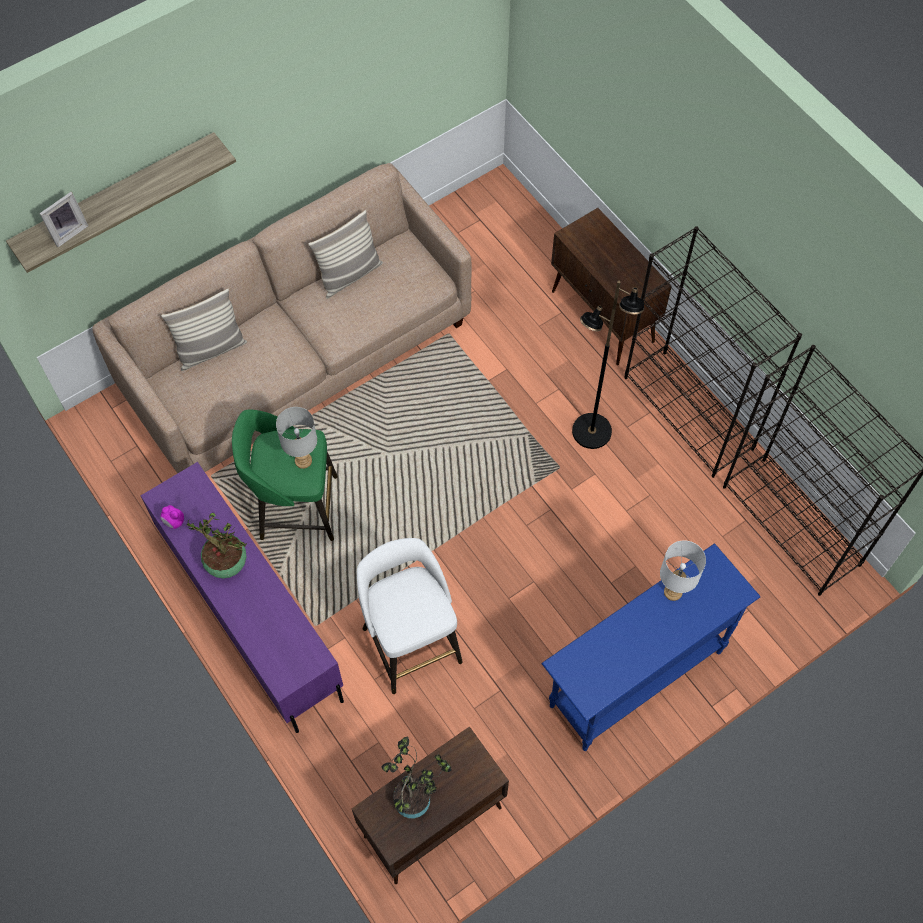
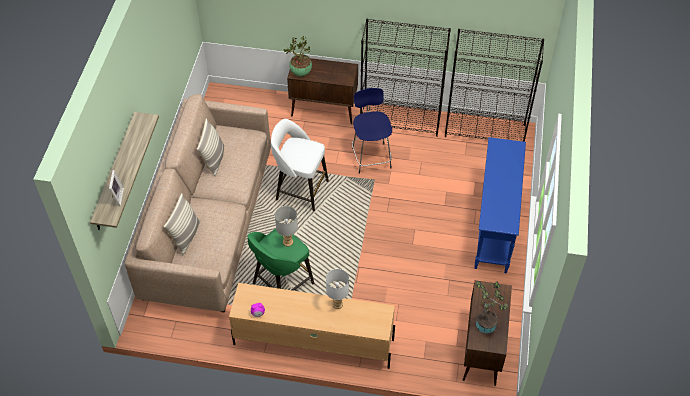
camera: 45 degrees left, 10 degrees down
(225, 564) = (301, 310): potted plant -> potted plant (300, 73)
(250, 613) = (312, 341): purple tv stand -> beige tv stand
(410, 642) = (393, 293): white stool -> white stool (300, 190)
(591, 432) = (371, 156): black floor lamp -> blue stool
(673, 592) = (495, 165): white table lamp -> white table lamp (338, 304)

